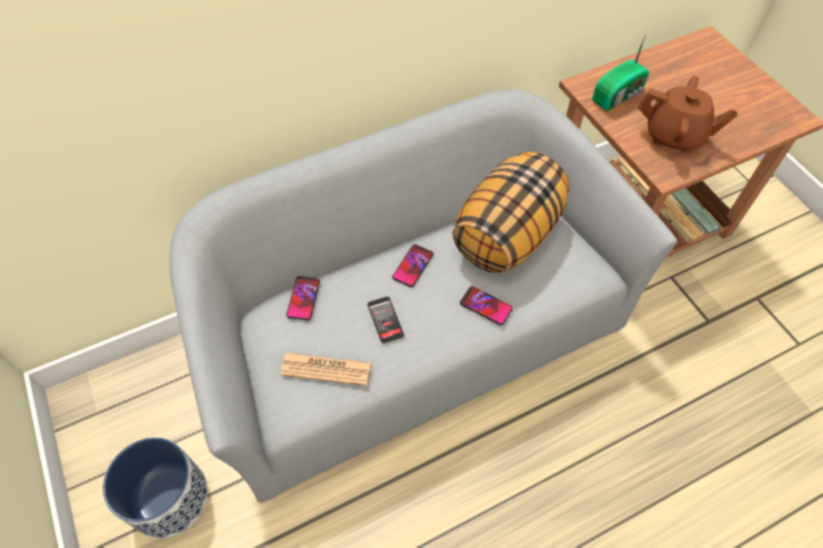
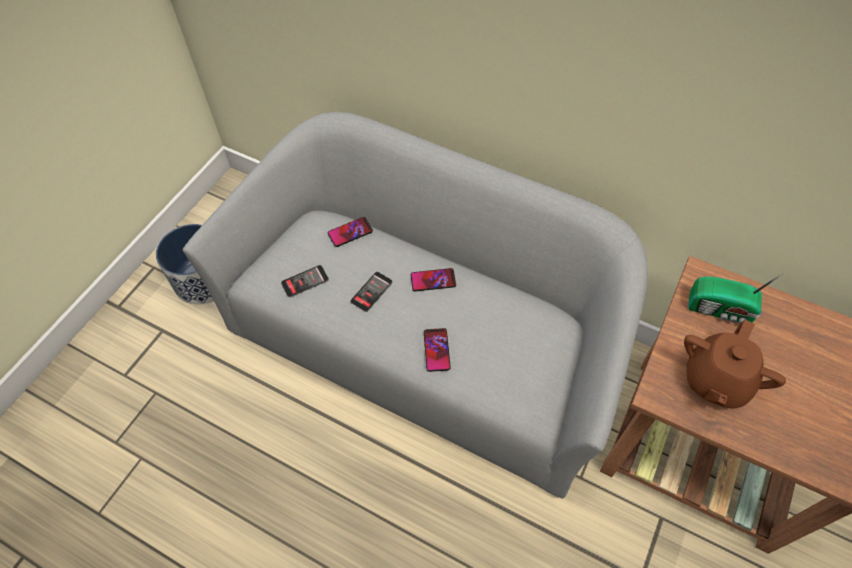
camera: 55 degrees right, 0 degrees up
(326, 369) = (305, 281): newspaper -> phone
(506, 234) = (519, 325): pillow -> none
(674, 136) = (715, 381): brown teapot -> brown teapot turned 45 degrees clockwise

